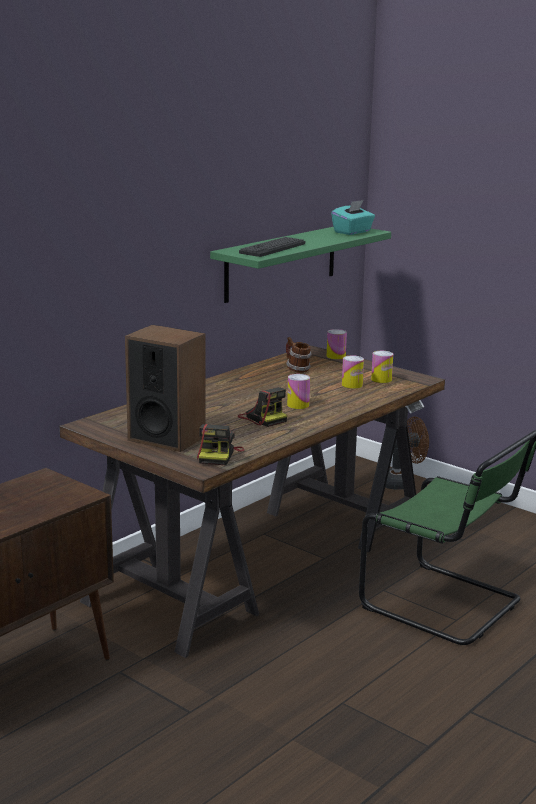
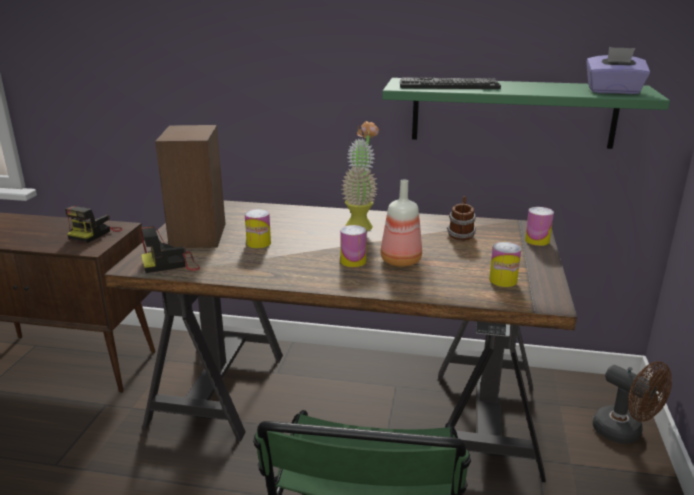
camera: 60 degrees right, 5 degrees up
(230, 388) = (360, 224): none -> potted plant
(262, 418) = (294, 256): camera -> camera (95, 234)
(316, 394) = (399, 261): none -> bottle
(352, 232) = (613, 91): turquoise tissue box -> purple tissue box
(352, 385) = (457, 270): can -> can (258, 243)

